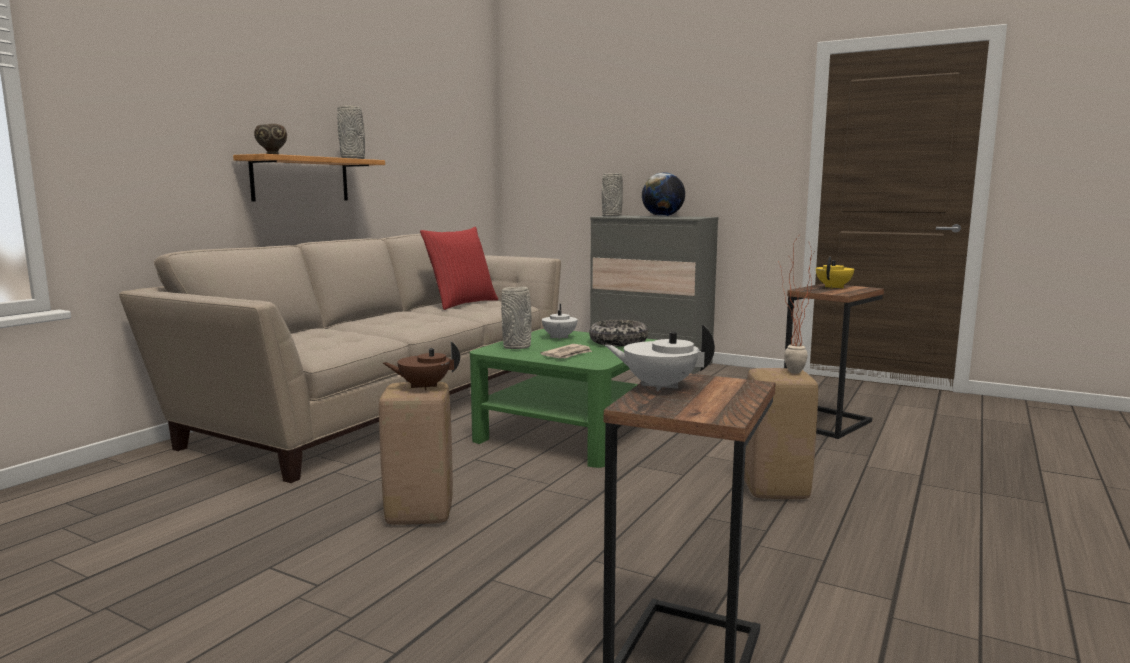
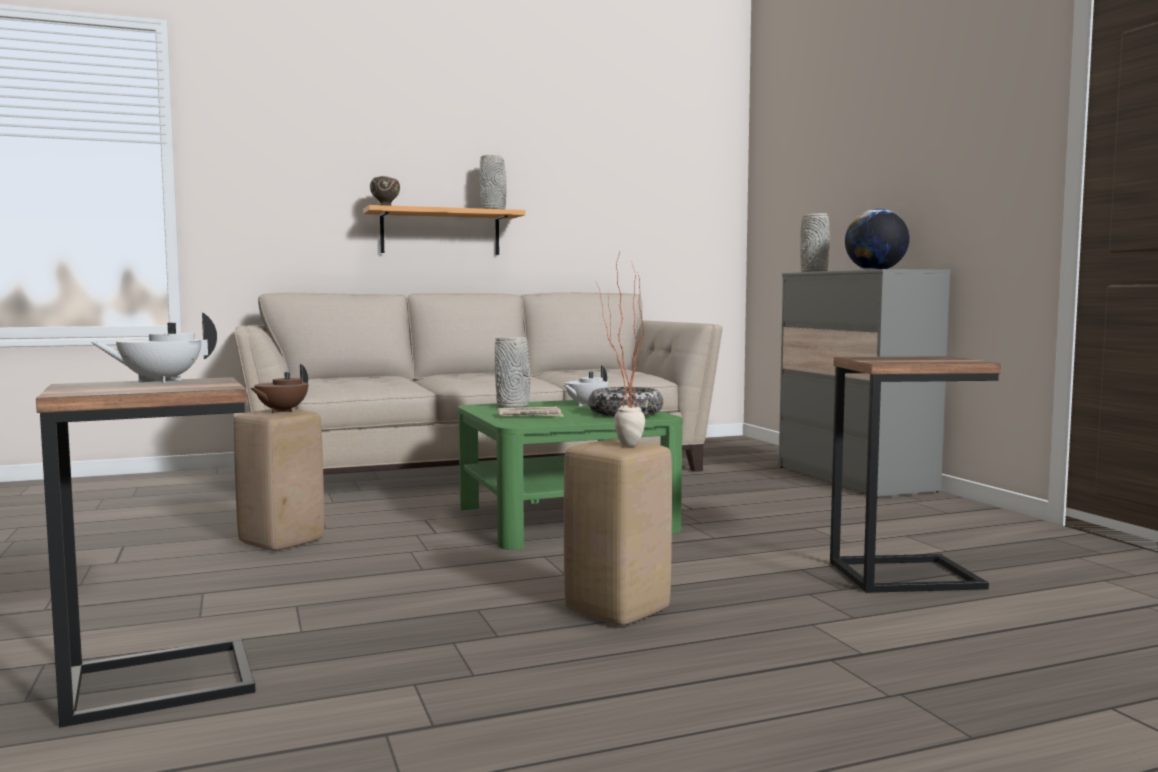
camera: 40 degrees right, 5 degrees down
(423, 386) = (281, 411): brown teapot -> brown teapot turned 90 degrees counterclockwise
(461, 304) = (594, 372): red pillow -> none
(659, 386) = (159, 381): white teapot -> white teapot turned 90 degrees counterclockwise
(834, 287) = (922, 358): yellow teapot -> none

